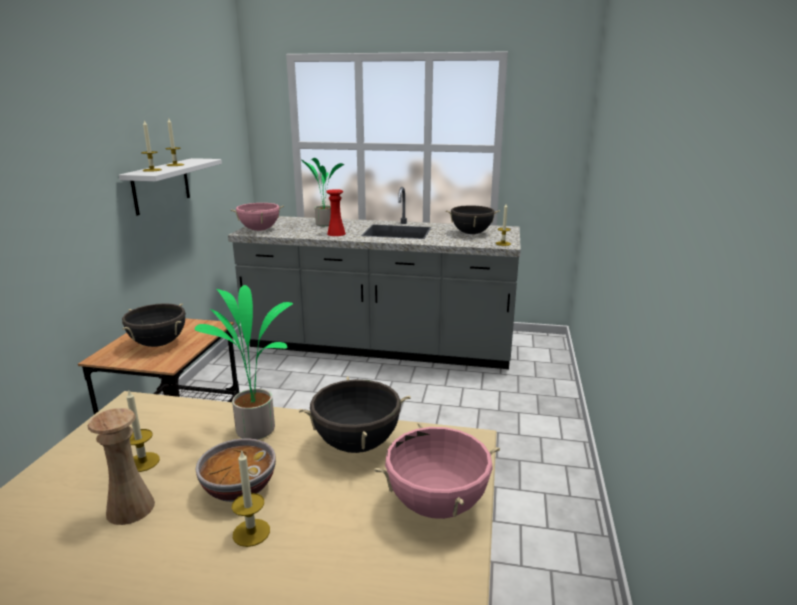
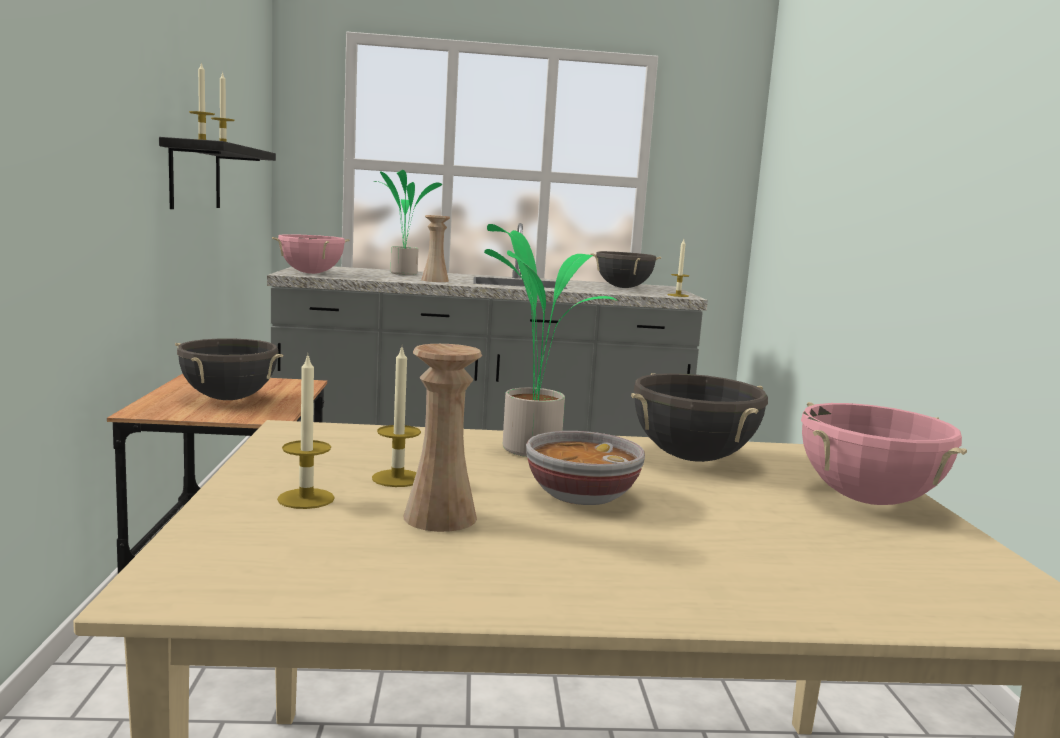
camera: 15 degrees left, 10 degrees down
(161, 185) = (195, 176): white shelf -> black shelf
(251, 532) = (656, 530): candle -> candle (306, 499)
(336, 234) = (435, 280): red vase -> beige vase

